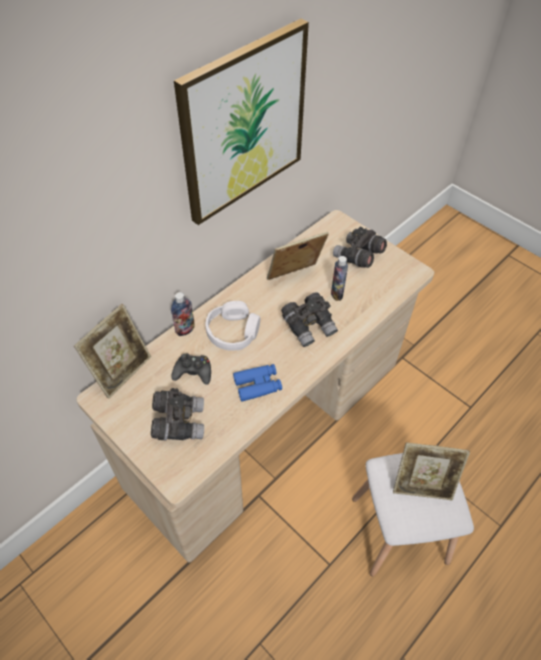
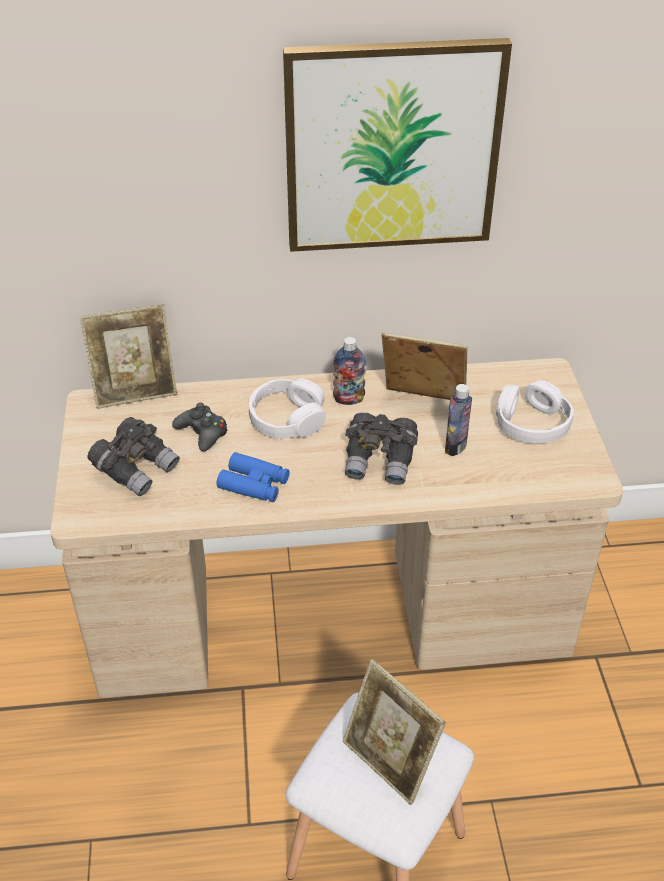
camera: 40 degrees right, 10 degrees down
(185, 329) = (239, 389): bottle -> bottle (349, 399)
(358, 257) = (531, 423): grey binoculars -> white headphones

